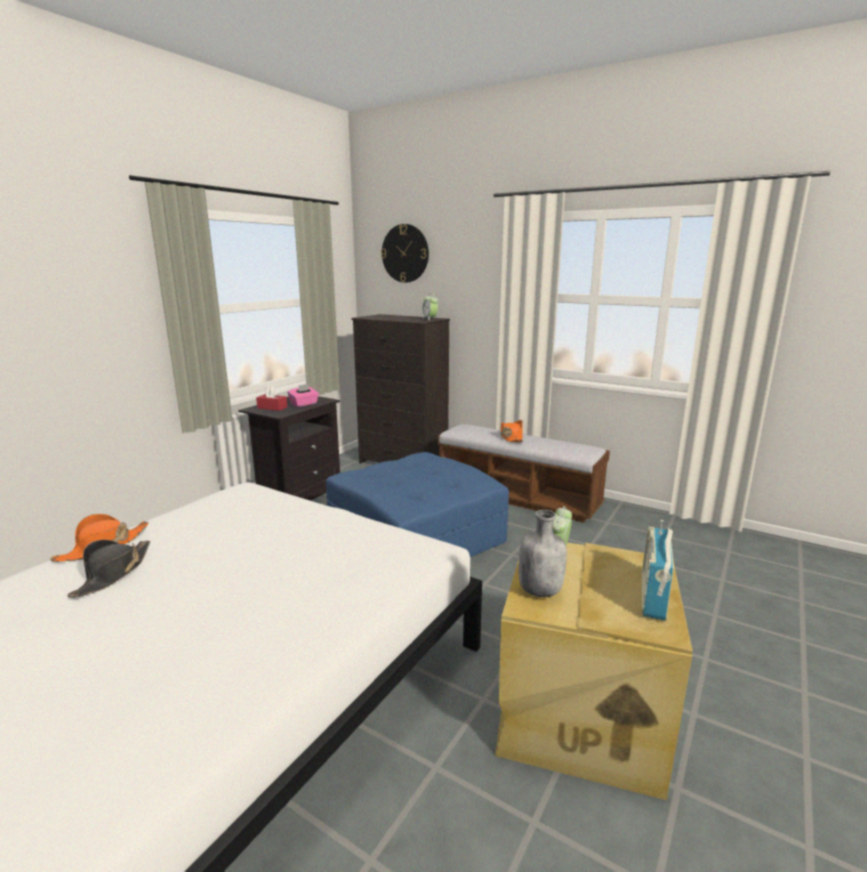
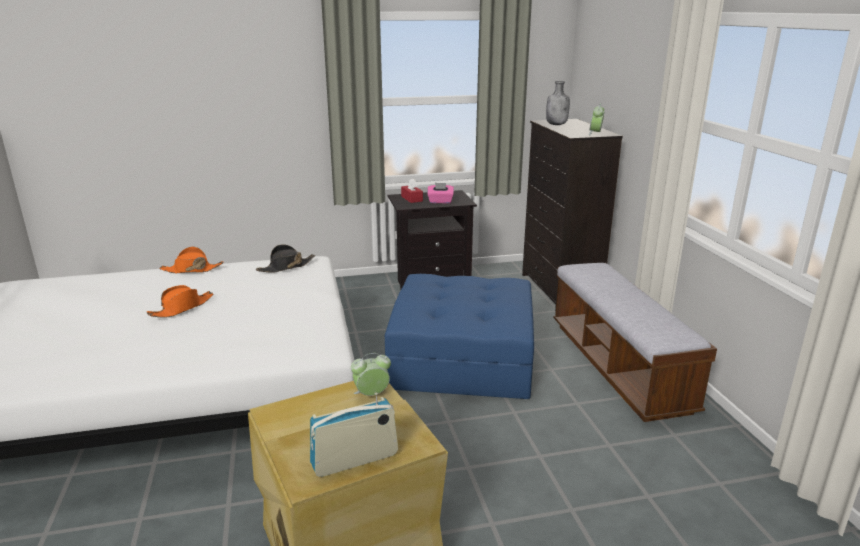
camera: 45 degrees right, 5 degrees up
(113, 573) = (170, 287): black hat -> black hat (286, 267)
(405, 253) = (605, 51): wall clock -> none
(511, 437) = (618, 293): orange hat -> orange hat (182, 308)
(540, 590) = (301, 410): grey bottle -> grey bottle (556, 124)

